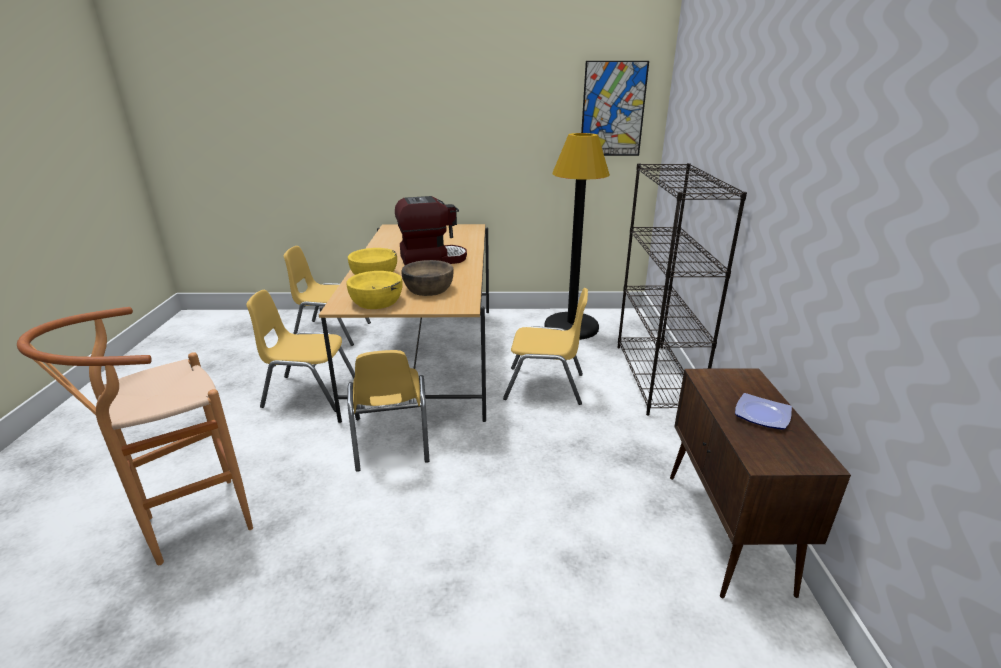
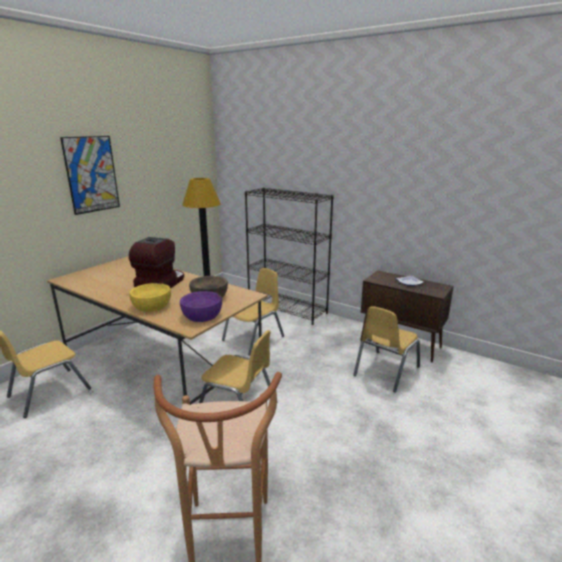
camera: 55 degrees left, 5 degrees down
(310, 392) = (127, 430): yellow chair -> yellow chair (385, 371)
(376, 301) = (202, 315): yellow bowl -> purple bowl
(613, 109) = (191, 162): picture -> picture (91, 174)

